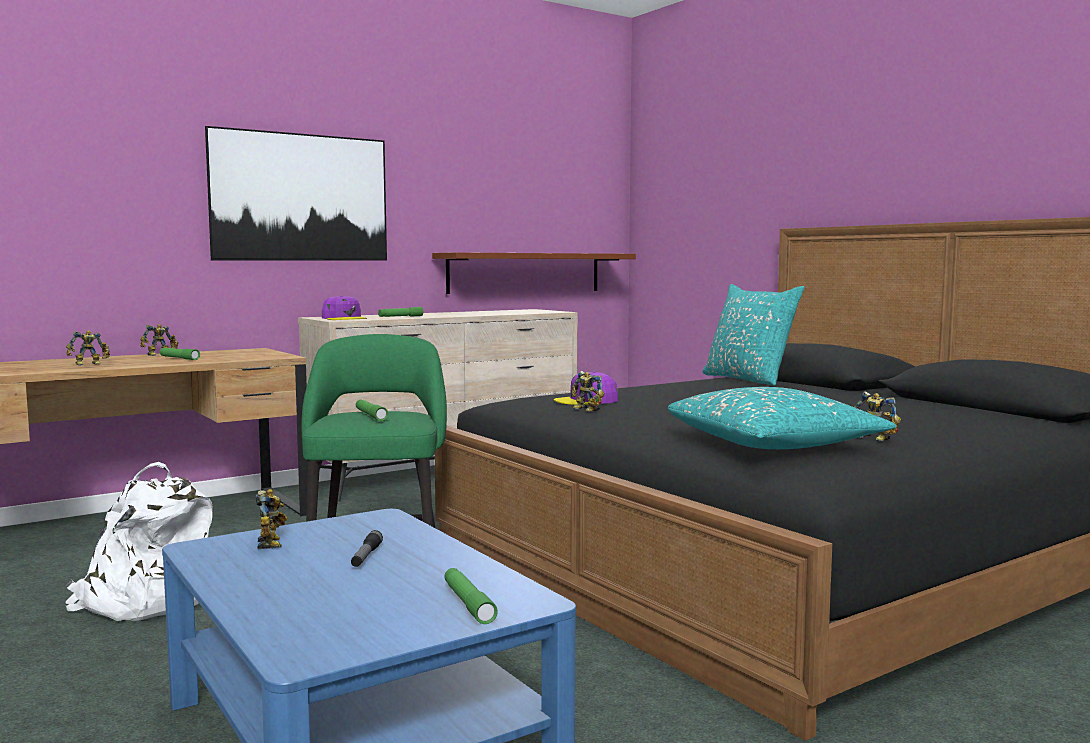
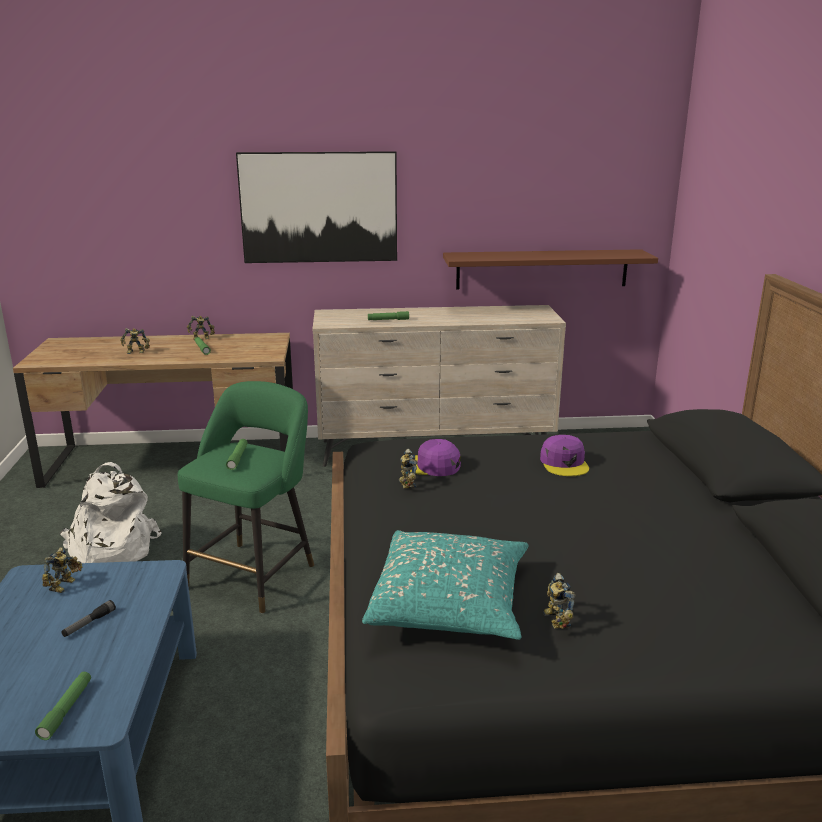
camera: 30 degrees right, 15 degrees up
(344, 318) = (337, 320): purple cap -> purple cap (564, 463)
(749, 379) = (653, 449): turquoise pillow -> none

